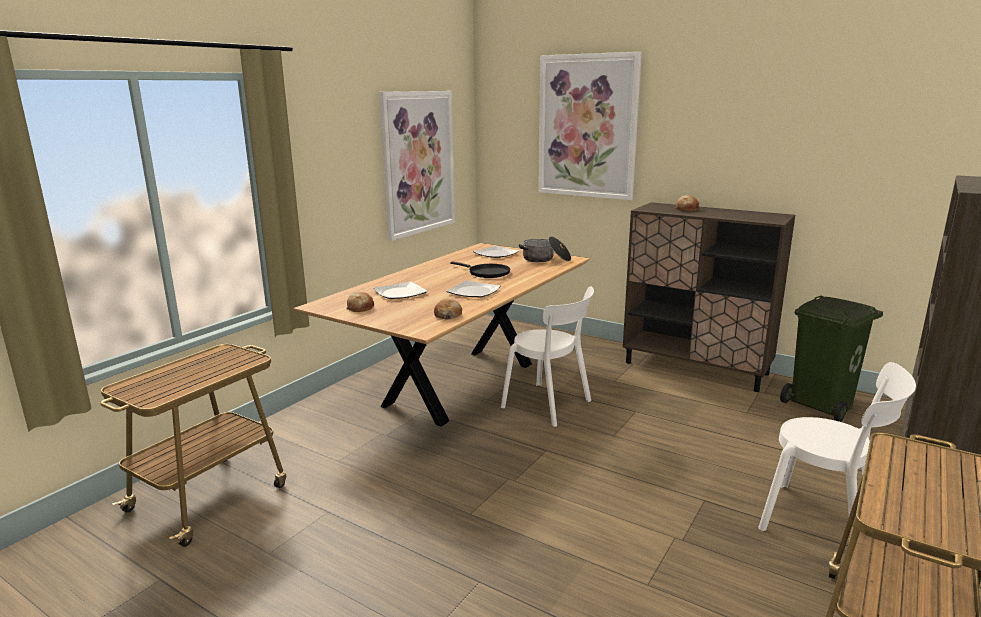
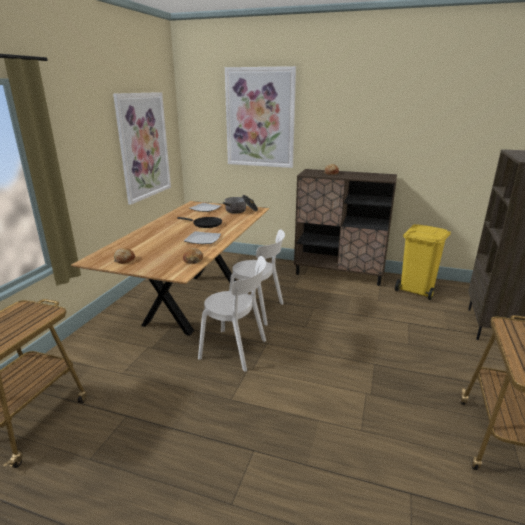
camera: 15 degrees left, 5 degrees up
(401, 293) = (150, 245): plate -> none
(822, 405) = (417, 290): green trash can -> yellow trash can
(824, 523) = (445, 368): white chair -> white chair (236, 350)

